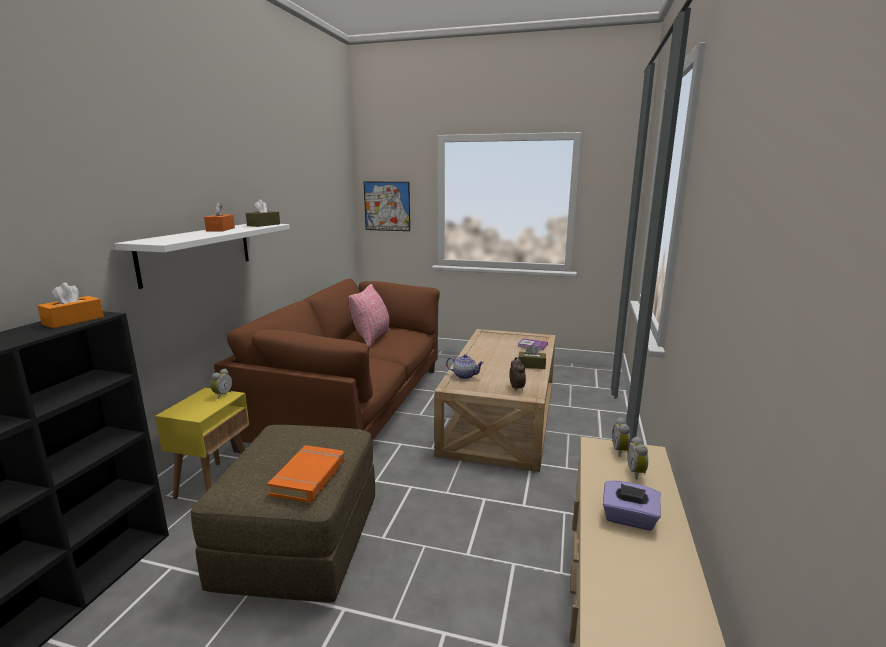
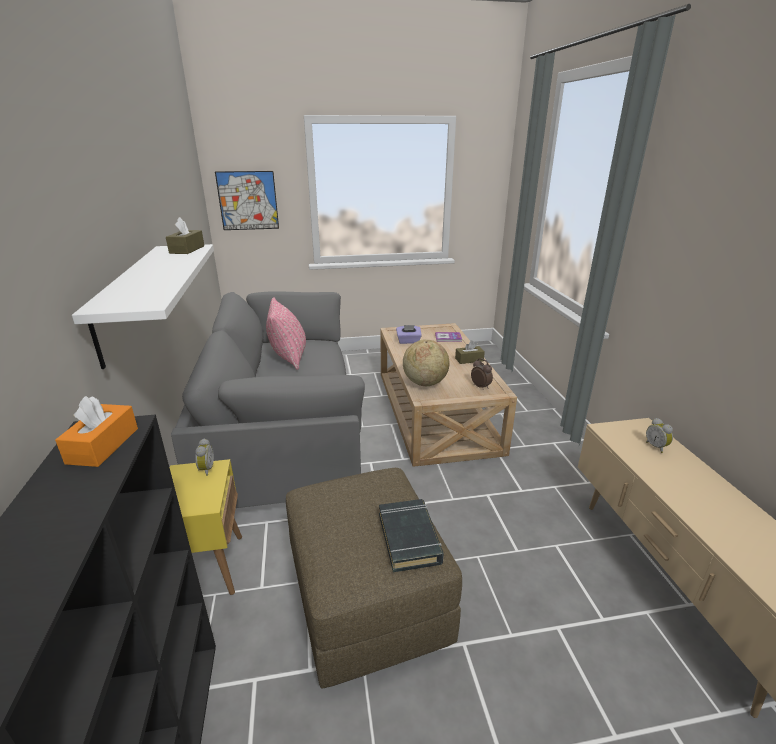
camera: 25 degrees left, 10 degrees up
(220, 229) = (154, 265): orange tissue box -> none
(309, 478) = (409, 538): orange book -> black book
(352, 405) = (285, 433): brown sofa -> grey sofa
(465, 375) = (424, 383): teapot -> globe
(621, 451) = (627, 430): alarm clock -> none
(629, 519) = (692, 489): purple tissue box -> purple tissue box (408, 341)

